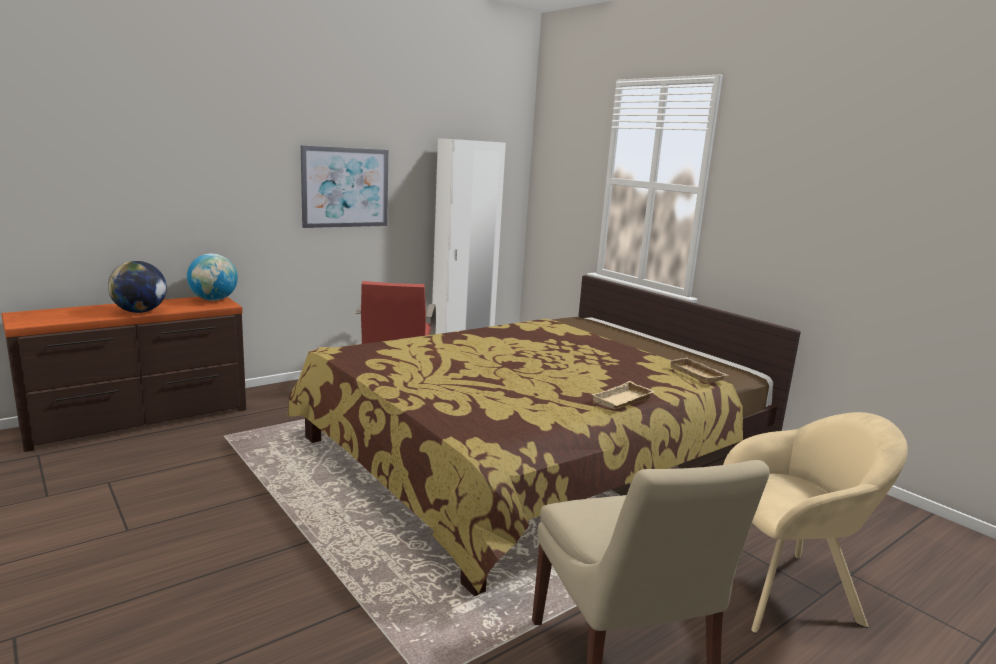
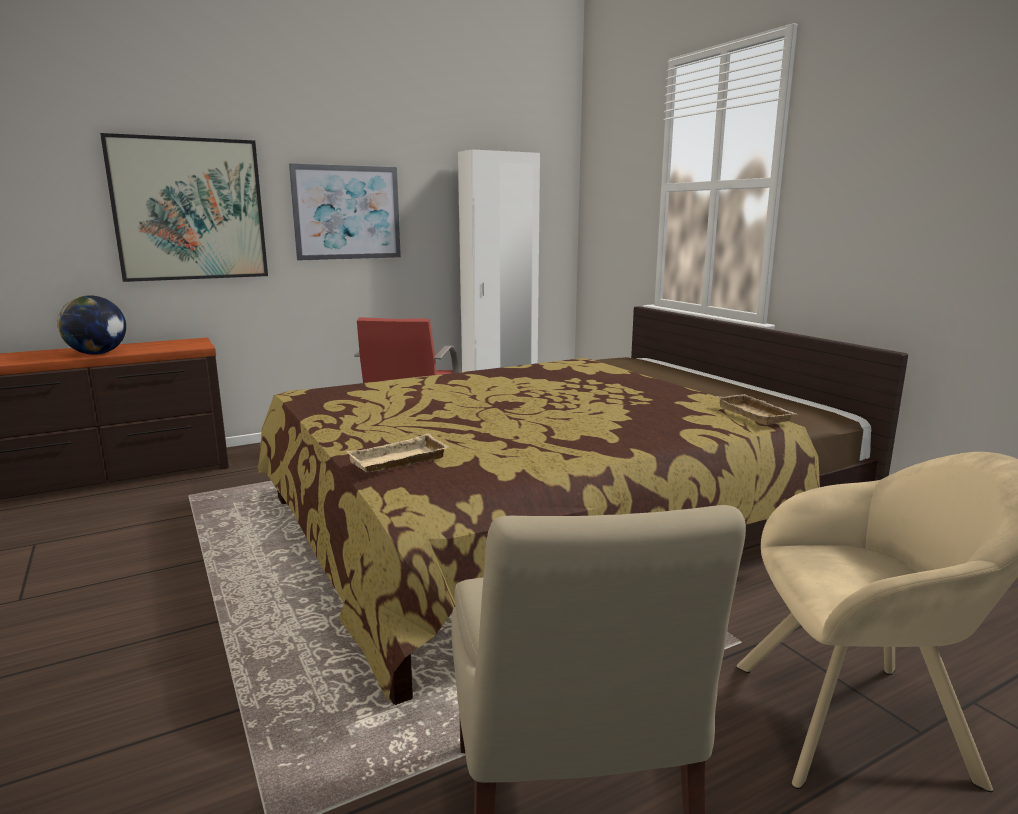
camera: 10 degrees right, 0 degrees up
(214, 300) = (190, 342): globe -> none
(215, 183) = (189, 209): none -> picture
(623, 401) = (633, 445): beige tray -> beige tray (398, 462)

